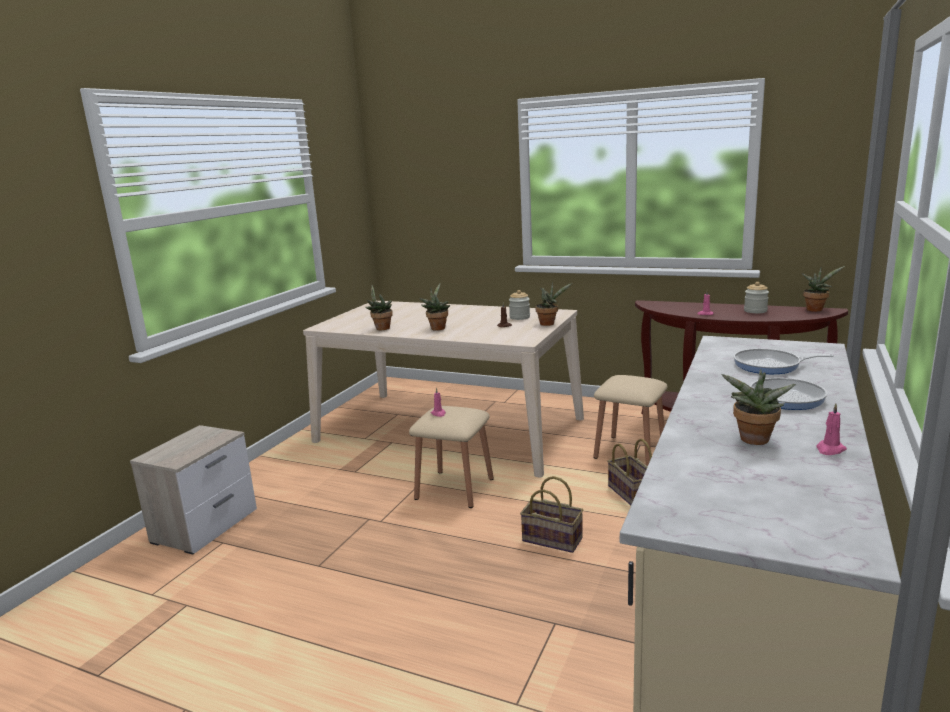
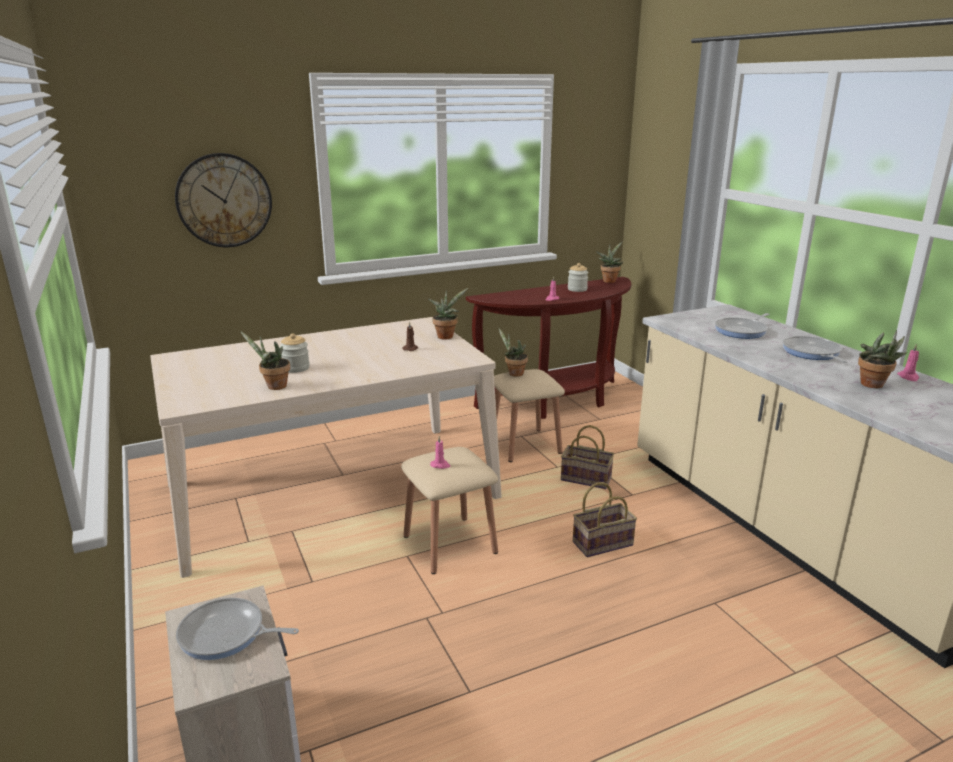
camera: 50 degrees left, 5 degrees up
(194, 443) = (226, 635): none -> frying pan
(437, 328) = (344, 369): potted plant -> potted plant (513, 373)
(453, 199) = (224, 200): none -> wall clock
(519, 317) = (400, 336): jar -> jar (296, 368)

